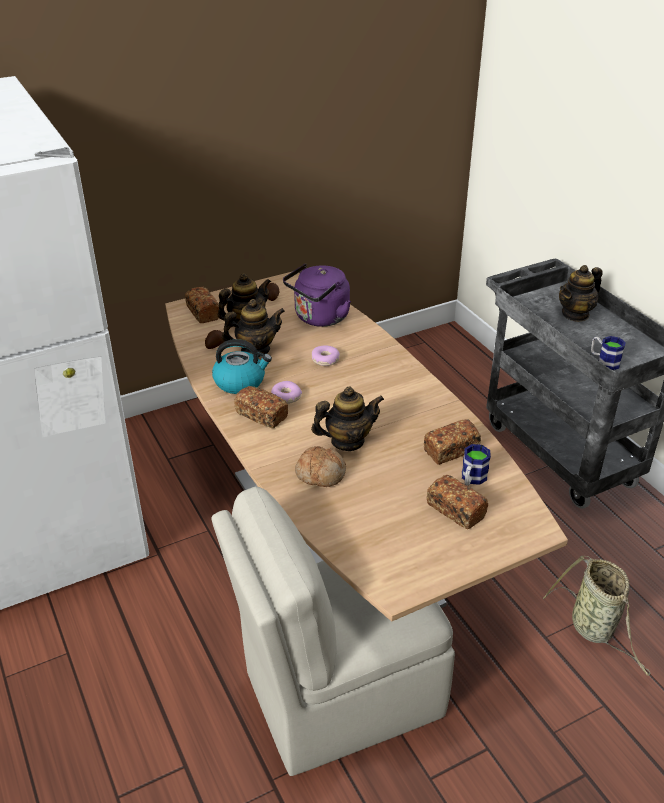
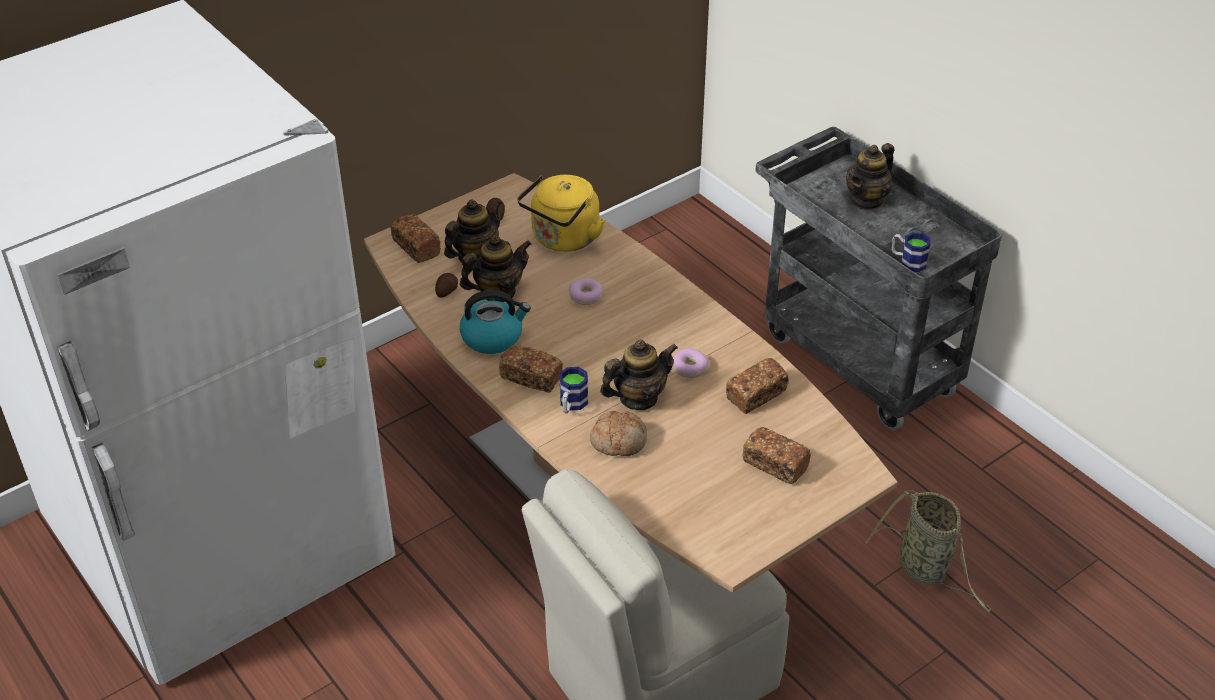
camera: 10 degrees left, 5 degrees up
(286, 397) = (552, 351): donut -> donut (689, 368)
(319, 318) = (563, 239): purple kettle -> yellow kettle
(472, 479) = (785, 426): mug -> mug (571, 405)

